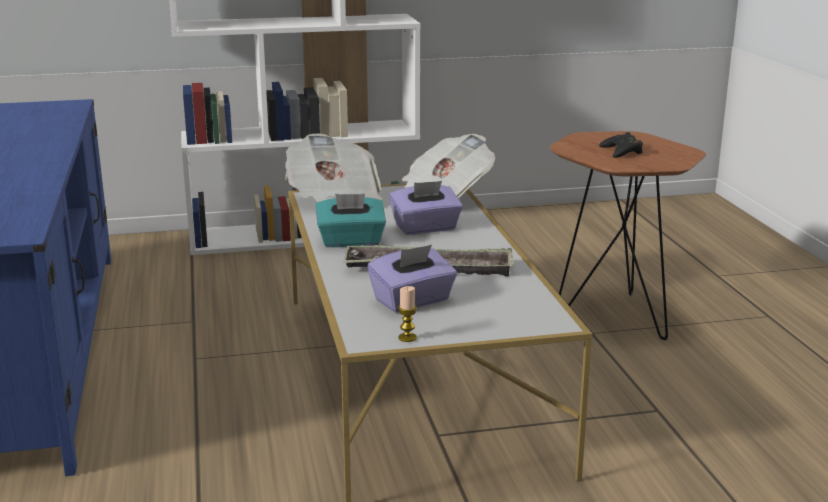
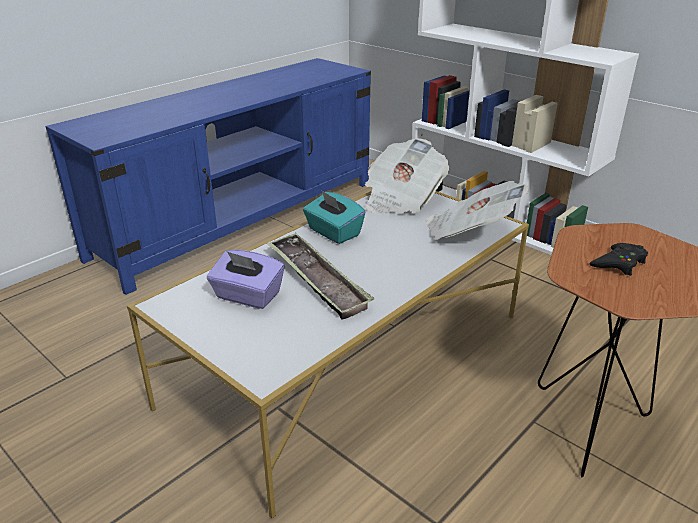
camera: 55 degrees right, 10 degrees up
(407, 338) = (177, 318): candle -> none
(425, 228) = (398, 249): purple tissue box -> none

